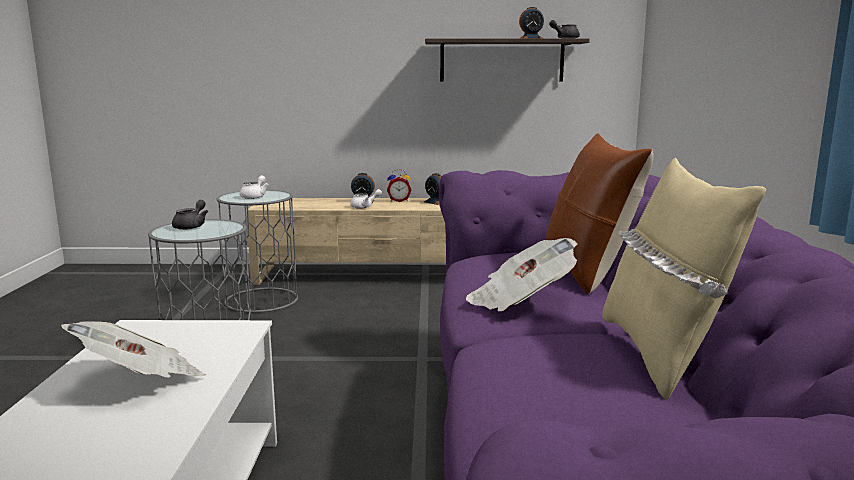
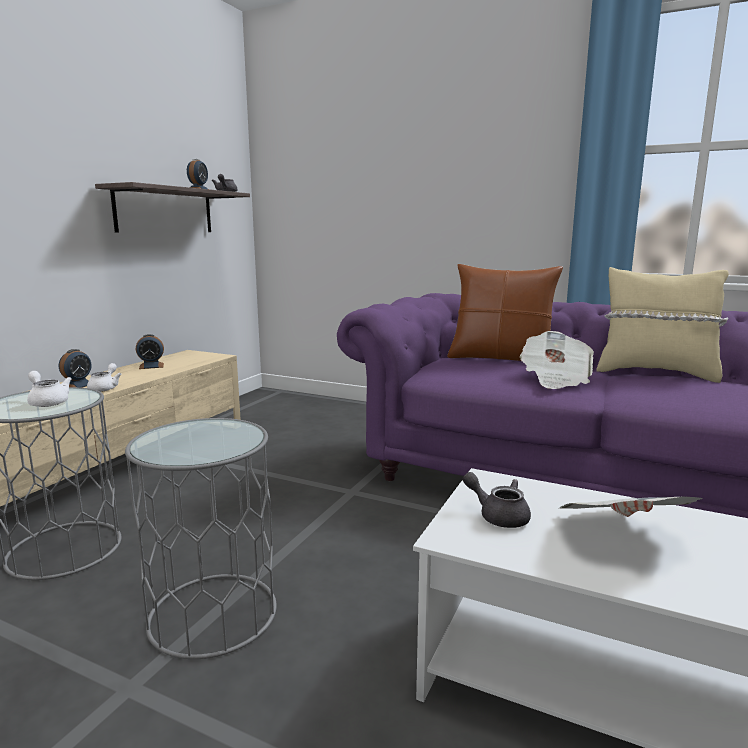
camera: 65 degrees left, 0 degrees up
(191, 226) = (176, 441): grey teapot -> grey teapot (498, 516)
(399, 201) = (112, 374): alarm clock -> none

